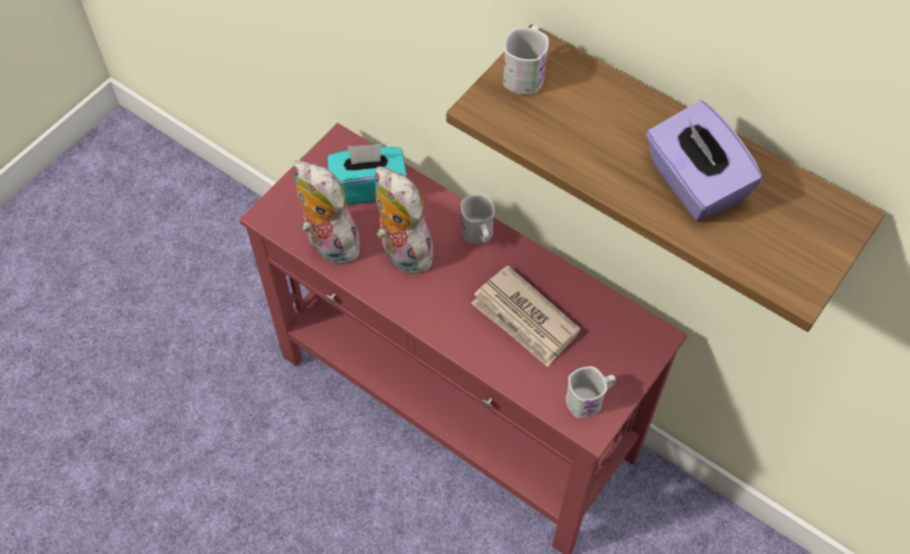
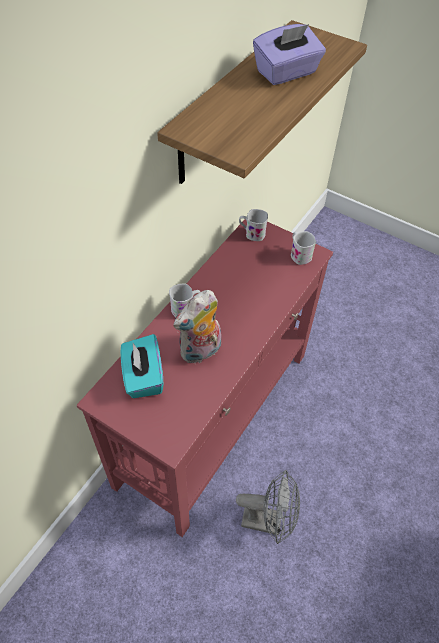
camera: 95 degrees left, 5 degrees down
(288, 466) = (268, 521): none -> grey fan
(328, 243) = (196, 399): plush toy -> none
(525, 74) = (206, 133): white mug -> white mug (252, 233)
(525, 319) = (248, 283): newspaper -> none

